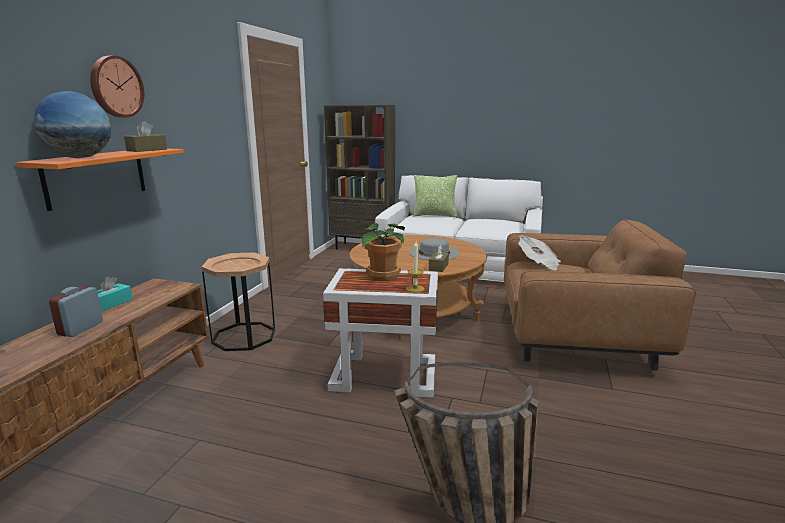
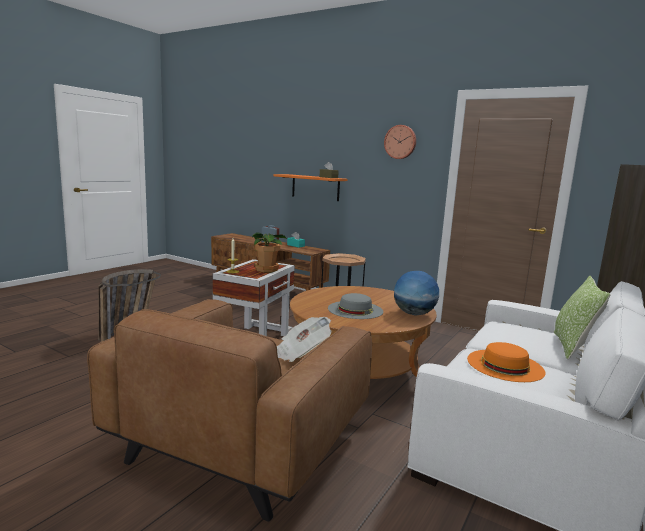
camera: 105 degrees right, 5 degrees down
(80, 158) = (294, 175): globe -> globe (414, 314)
(115, 87) = (335, 144): wall clock -> wall clock (400, 142)
(438, 267) = (309, 303): brown tissue box -> none
(485, 224) = (505, 365): none -> orange hat

